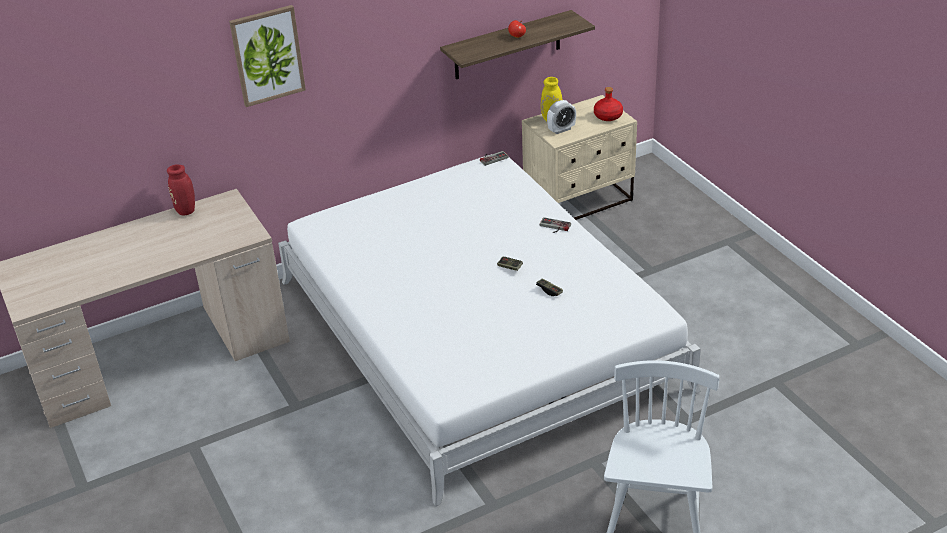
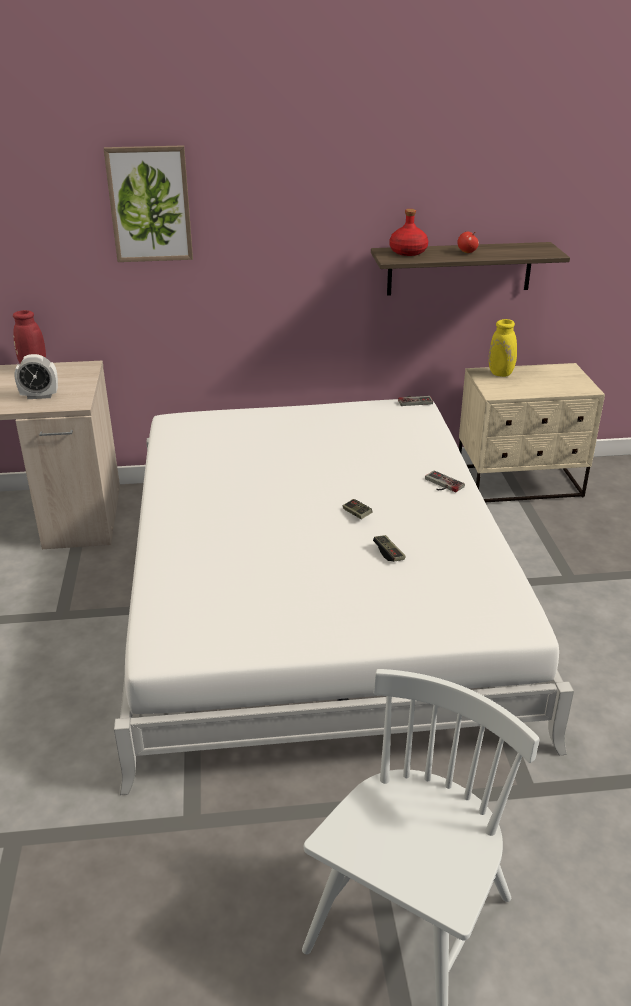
camera: 20 degrees right, 5 degrees down
(561, 130) = (505, 385): alarm clock -> alarm clock (39, 396)
(608, 116) = (570, 383): red bottle -> red bottle (408, 252)

